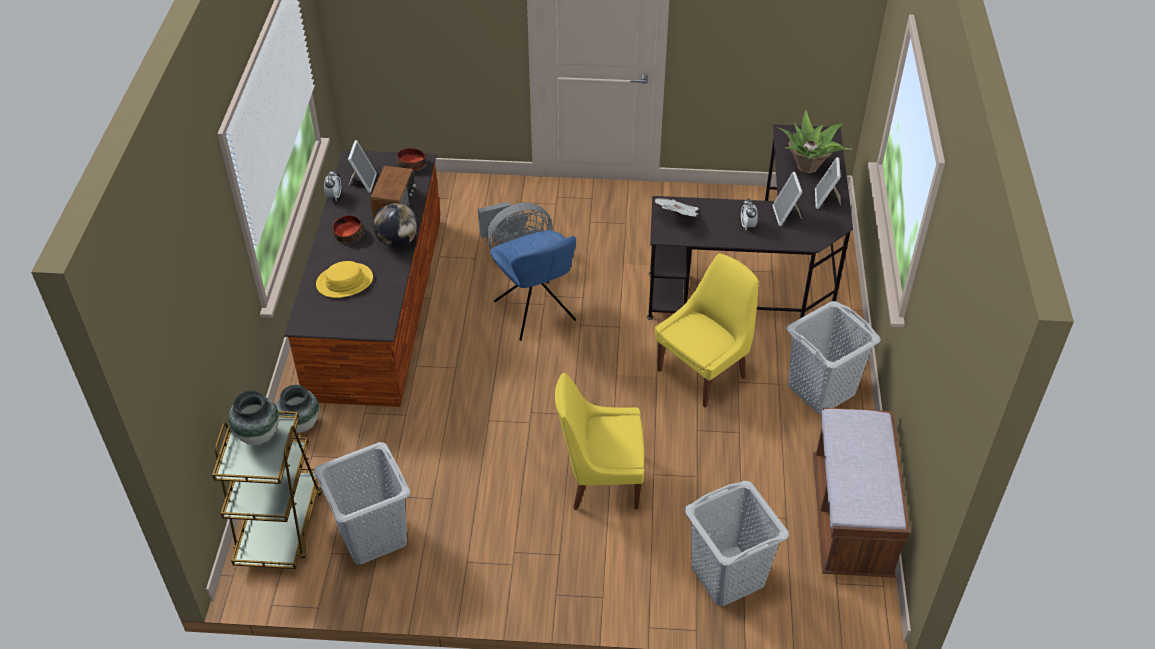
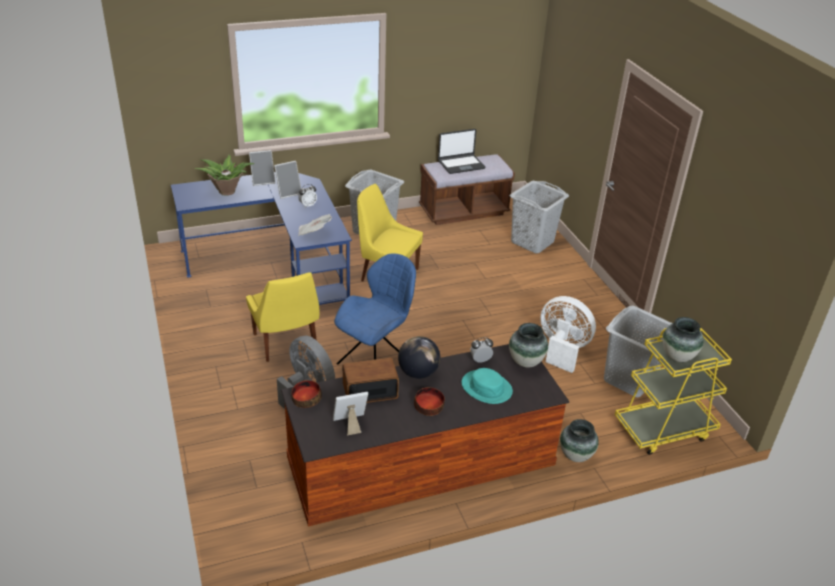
camera: 115 degrees left, 10 degrees down
(280, 525) = (663, 429): brown cart -> yellow cart
(334, 196) = (381, 437): alarm clock -> alarm clock (480, 360)
(344, 281) = (486, 387): yellow hat -> turquoise hat
(360, 324) = (525, 362): none -> vase
(464, 492) = (562, 349): none -> white fan
(600, 480) = (506, 296): yellow chair -> yellow chair (286, 343)
(761, 273) = (275, 266): black desk -> blue desk
(869, 454) = (461, 164): none -> laptop

